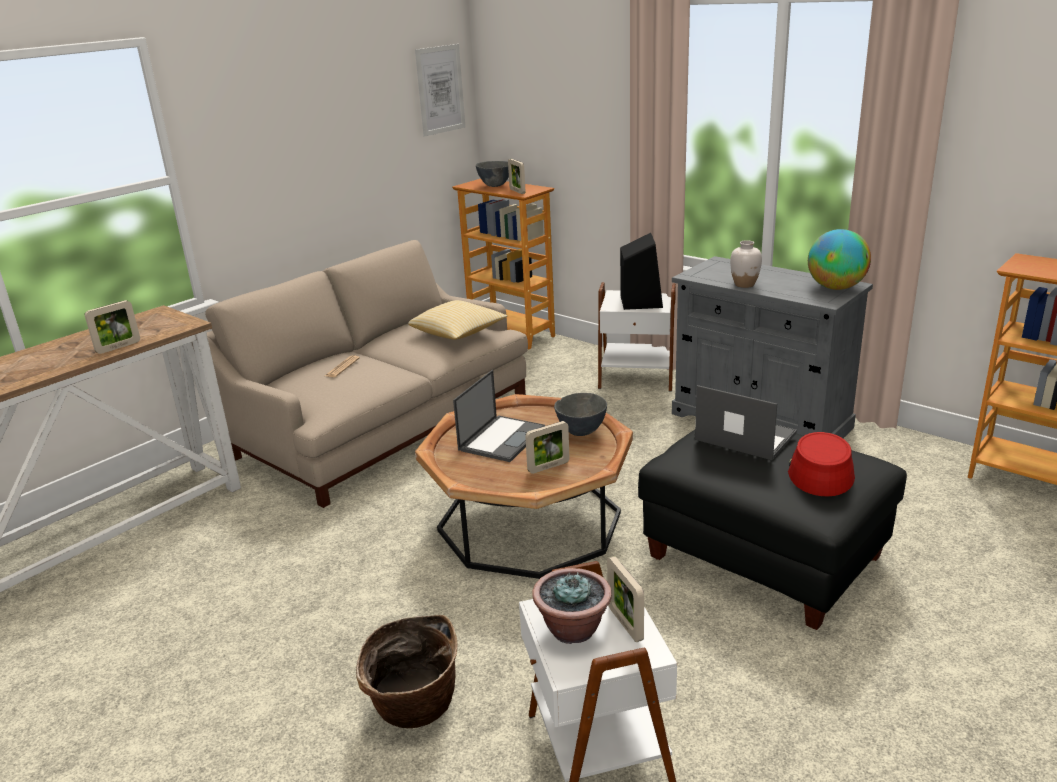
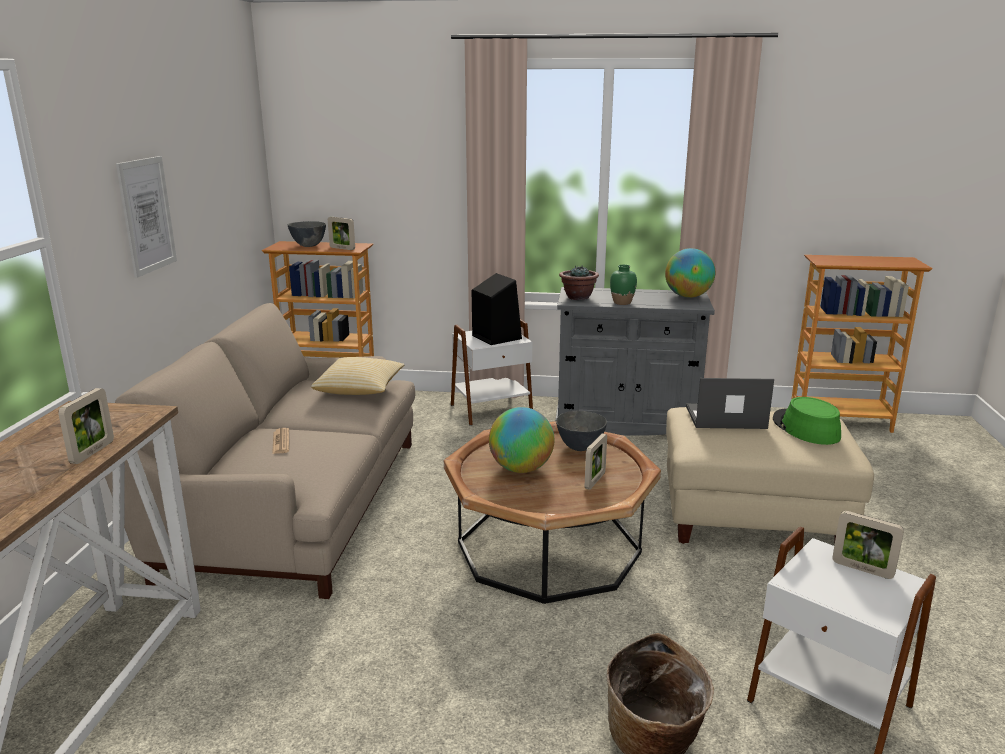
camera: 35 degrees left, 5 degrees down
(440, 90) = (245, 149): picture -> picture (147, 215)
(502, 438) = (521, 469): laptop -> globe
(573, 629) = (837, 587): potted plant -> potted plant (578, 297)
(744, 284) = (622, 302): white vase -> green vase
(763, 558) = (752, 518): black ottoman -> beige ottoman
(820, 471) = (805, 428): red hat -> green hat

